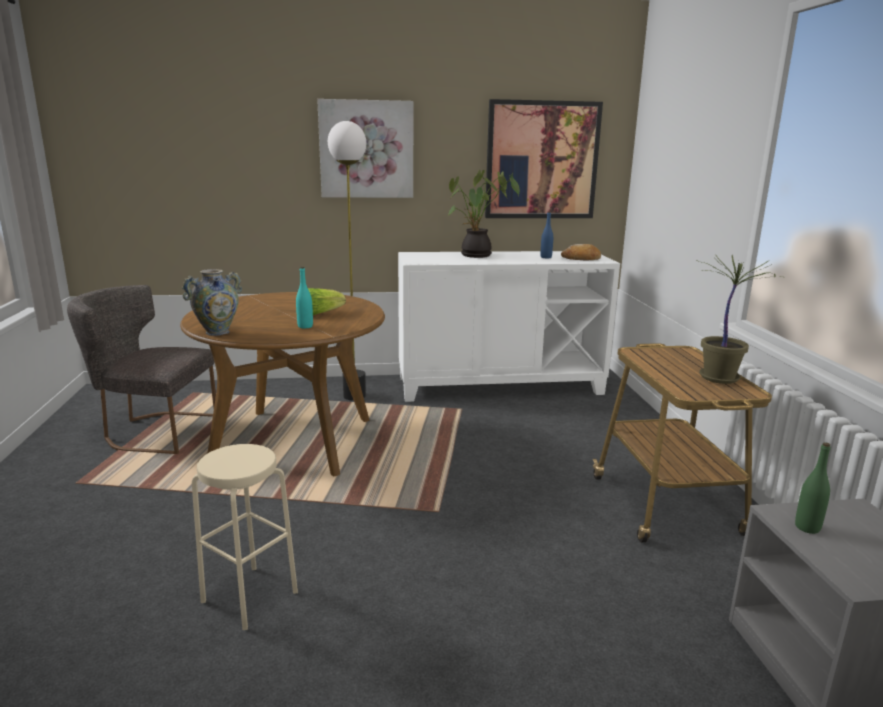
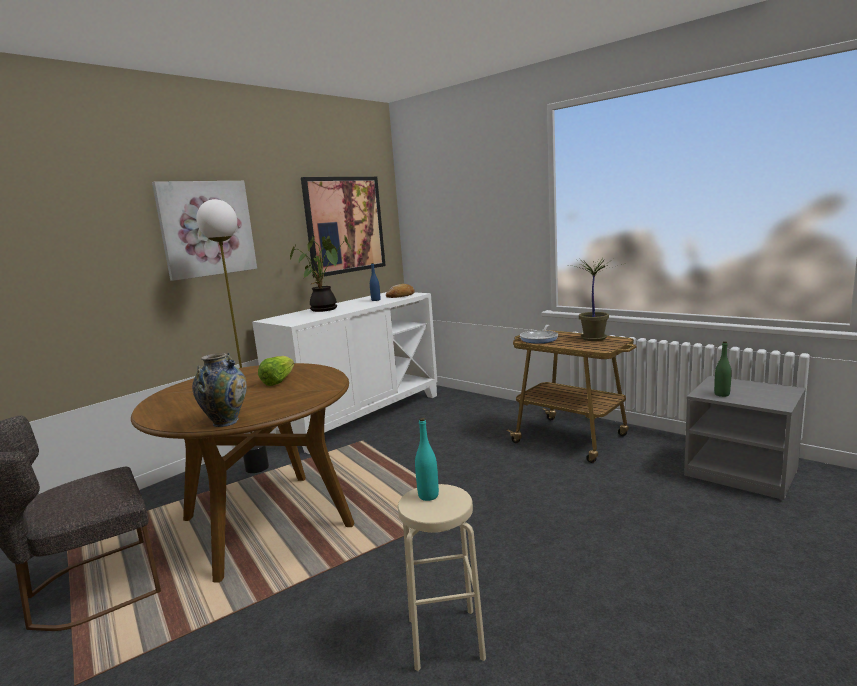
camera: 40 degrees left, 5 degrees down
(305, 326) = (294, 392): turquoise bottle -> turquoise bottle (428, 496)
(655, 355) = (540, 338): none -> frying pan

